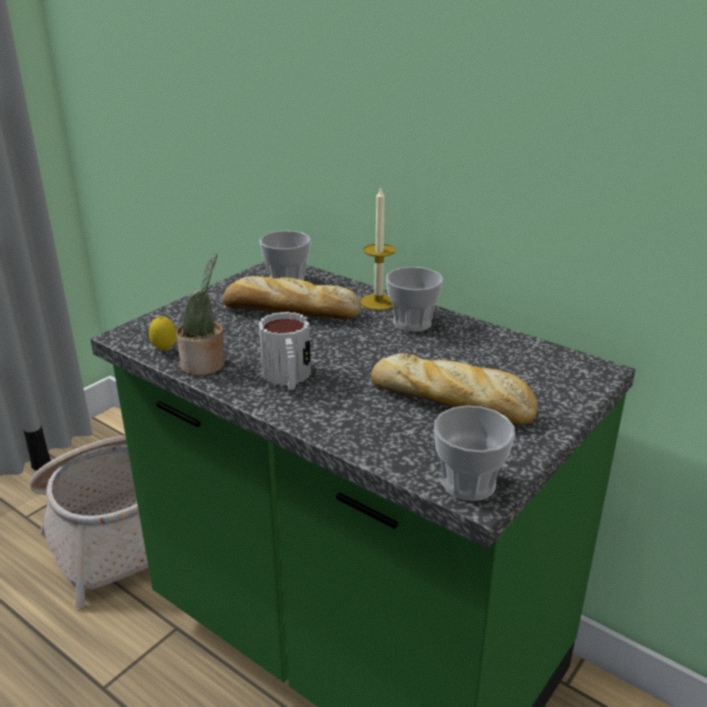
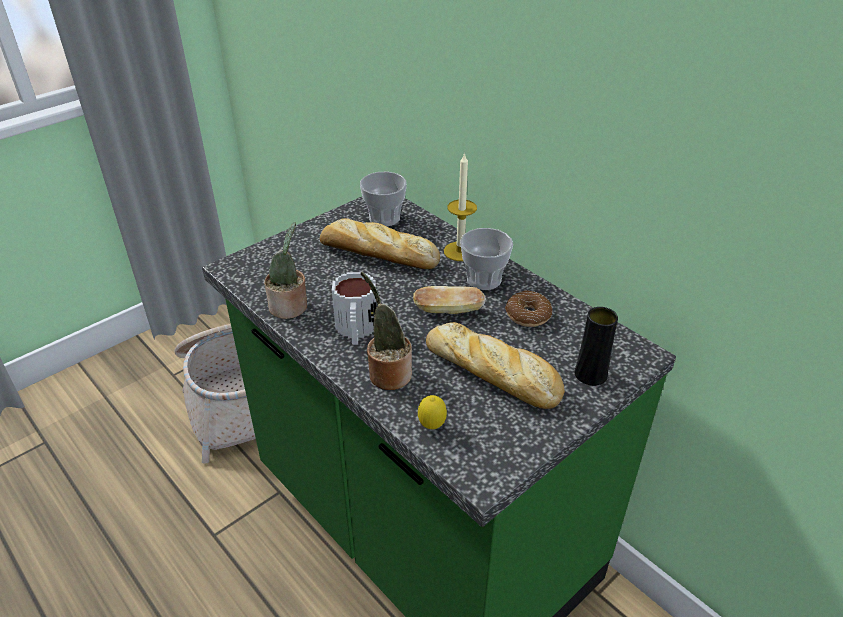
camera: 10 degrees right, 10 degrees up
(41, 465) = (191, 327): black vase -> black vase (590, 374)
(165, 350) = (260, 287): lemon -> lemon (432, 426)
(336, 412) = (387, 373): none -> potted plant
(384, 352) = (448, 311): none -> bread
(469, 484) = (479, 465): cup -> none
(470, 348) = (528, 315): none -> donut

